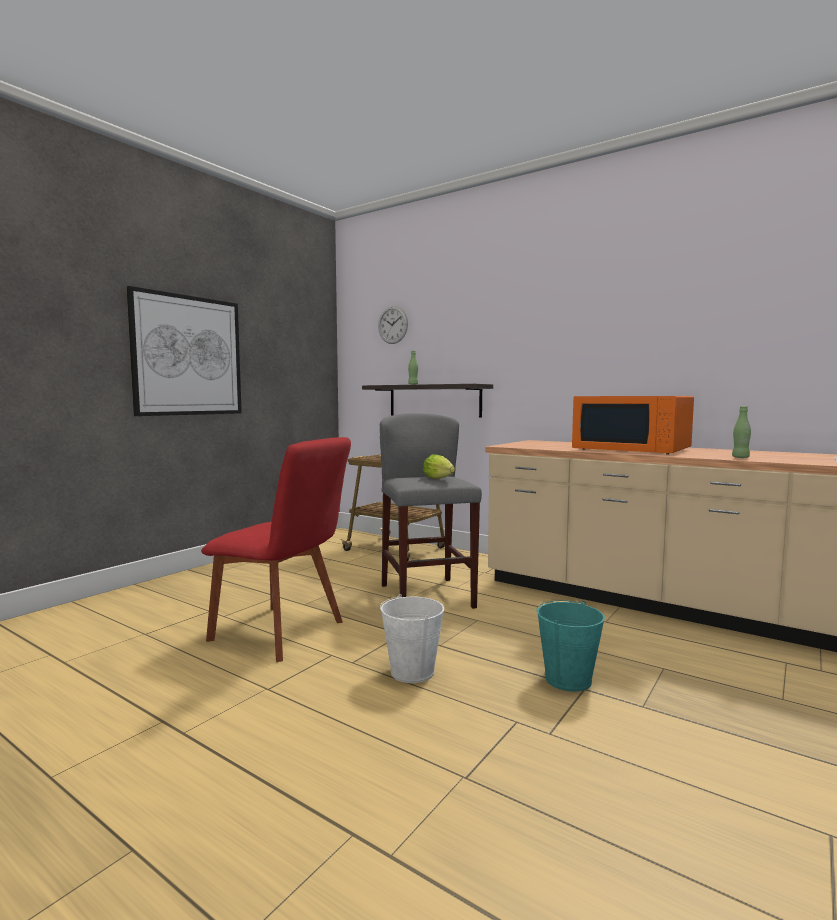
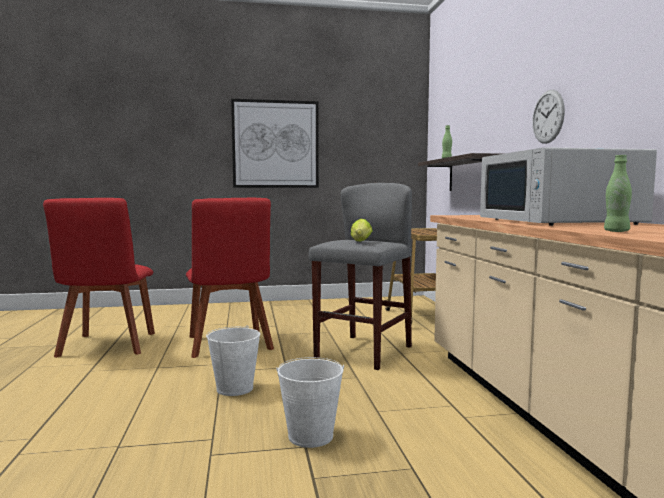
camera: 45 degrees right, 0 degrees up
(108, 695) = (107, 346): none -> red chair
(393, 325) = (453, 102): wall clock -> wall clock (548, 117)
(568, 680) = (311, 436): turquoise bucket -> white bucket
(633, 449) = (557, 222): orange microwave -> white microwave

